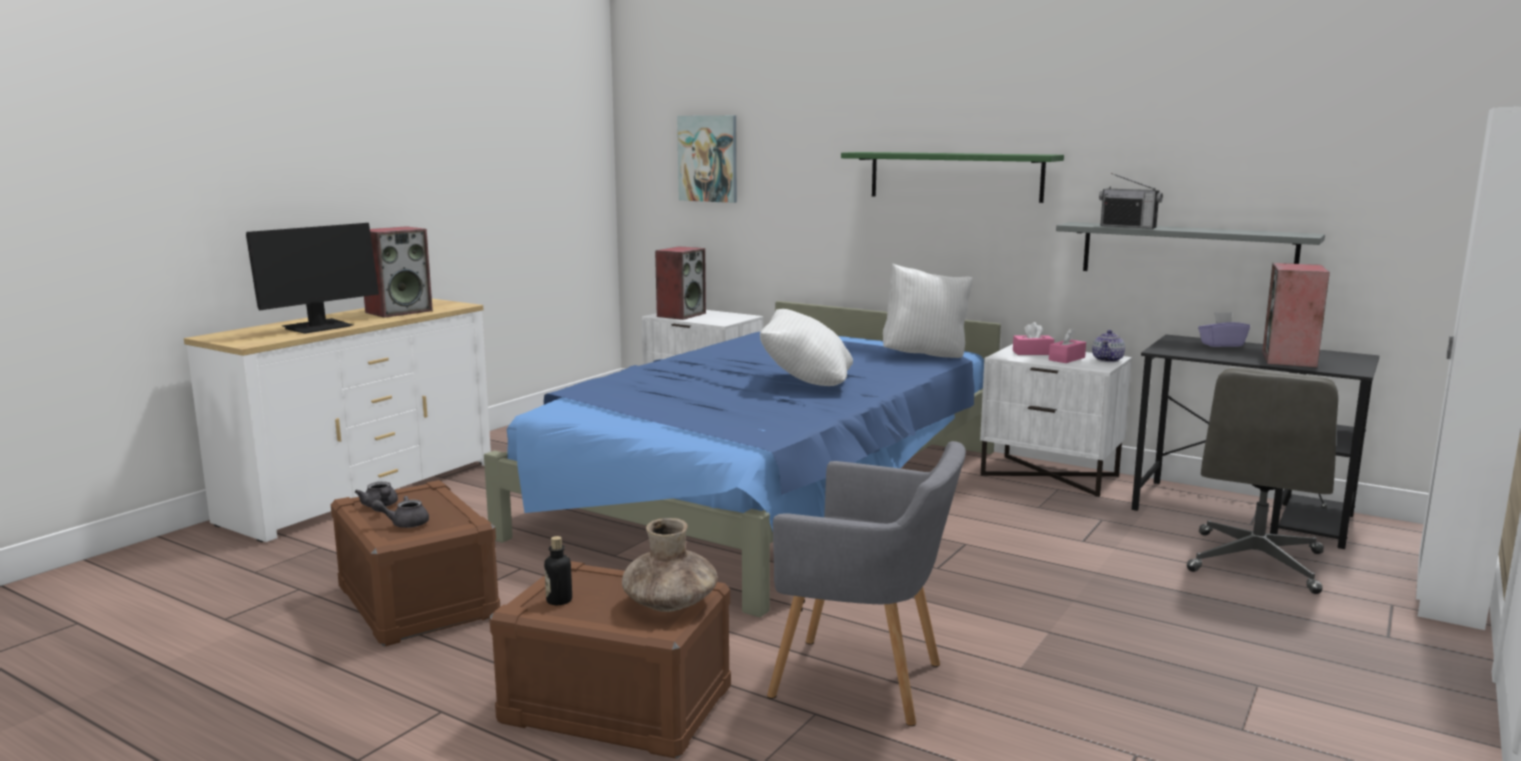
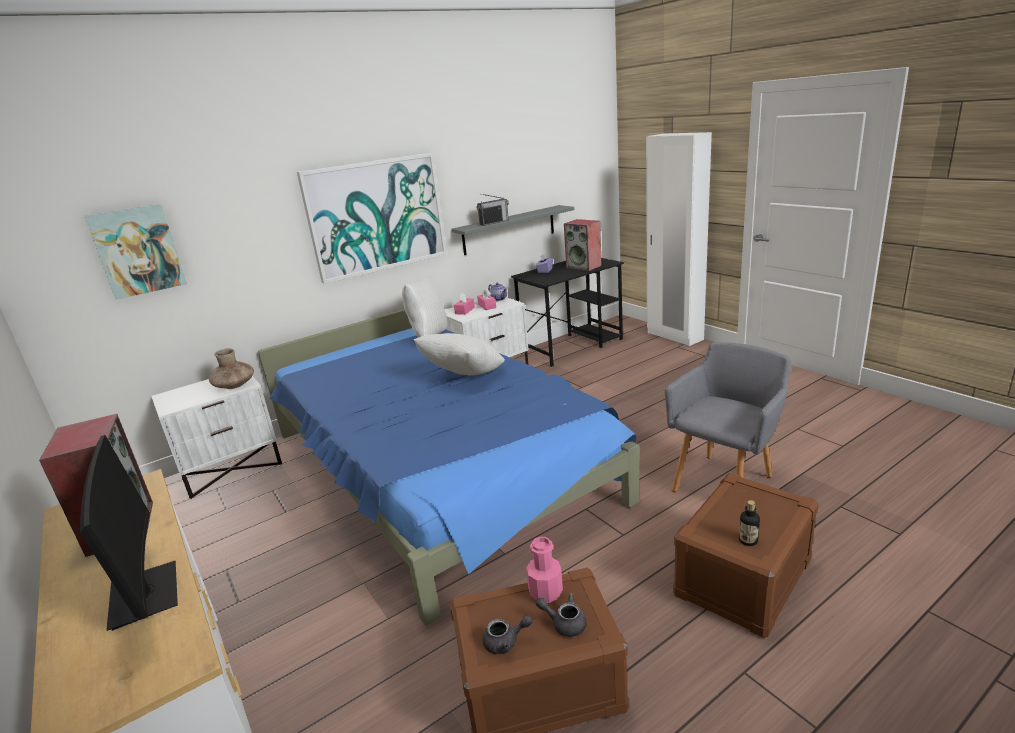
camera: 65 degrees left, 10 degrees up
(404, 523) = (564, 623): grey teapot -> grey teapot turned 105 degrees clockwise
(450, 511) = (545, 592): none -> pink bottle
(670, 604) = (759, 495): brown vase -> brown vase (235, 385)
(681, 315) = (186, 398): speaker -> none
(955, 176) = (376, 216): green shelf -> picture
(1256, 563) = (627, 358): grey office chair -> none

